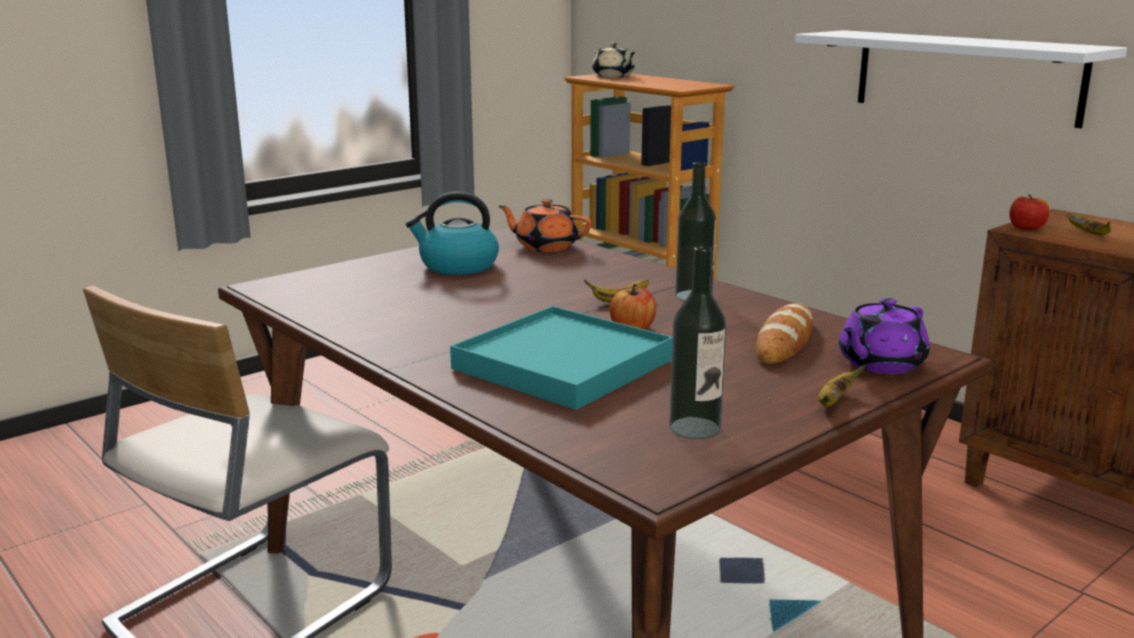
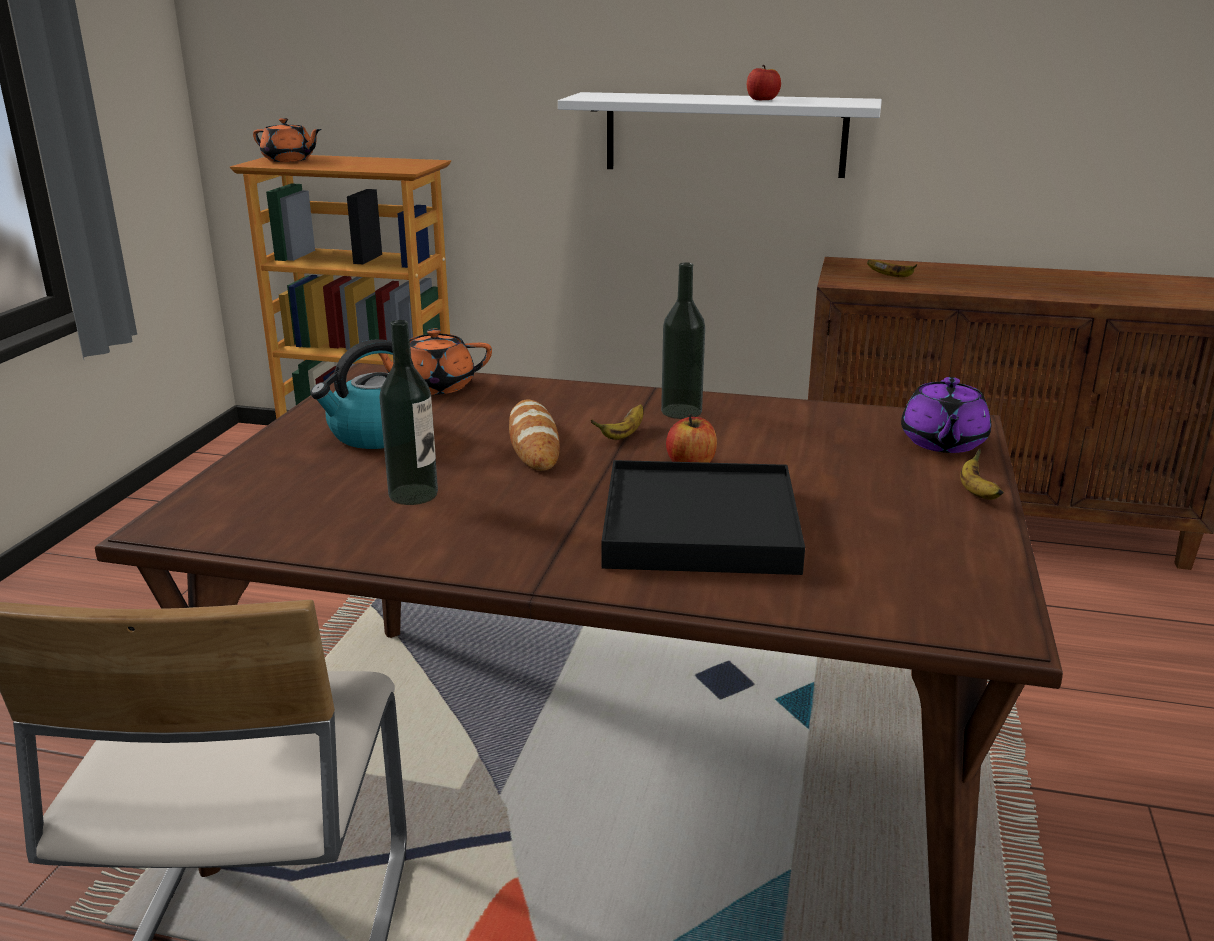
camera: 35 degrees left, 5 degrees up
(563, 364) = (699, 526): turquoise tray -> black tray
(613, 76) = (289, 160): beige teapot -> orange teapot
(695, 428) = (927, 557): bottle -> bottle (413, 494)
(784, 341) = (837, 440): bread -> bread (534, 442)
(1026, 228) = (842, 280): apple -> apple (762, 100)

